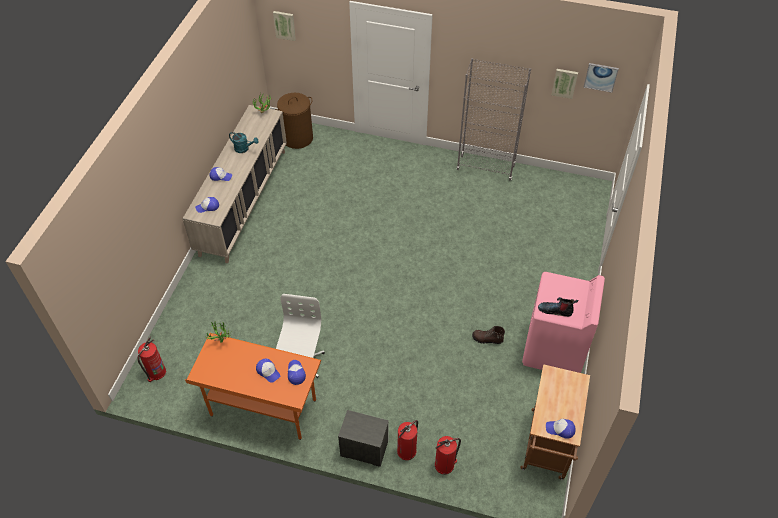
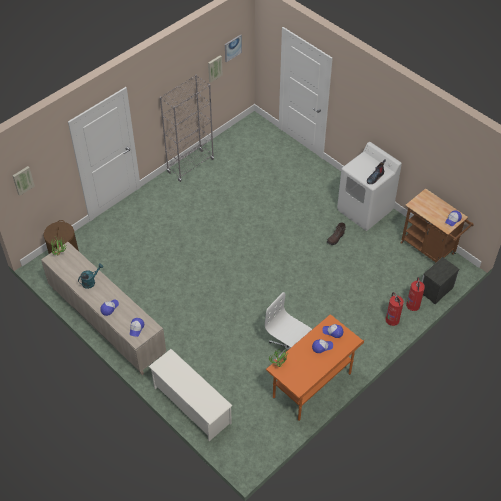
camera: 60 degrees left, 0 degrees up
(156, 372) = (237, 443): fire extinguisher -> none
(183, 312) = (191, 405): none -> white shoe rack
(363, 448) = (376, 341): nightstand -> nightstand (435, 290)
(554, 350) = (365, 210): pink washing machine -> white washing machine

